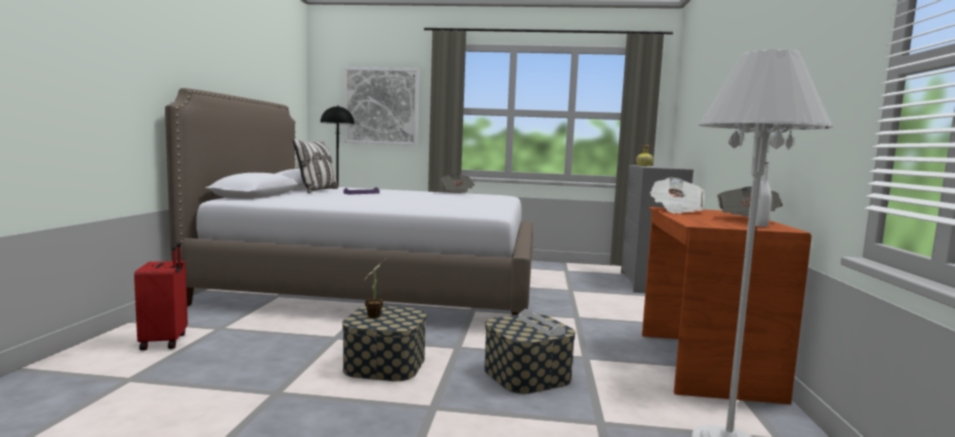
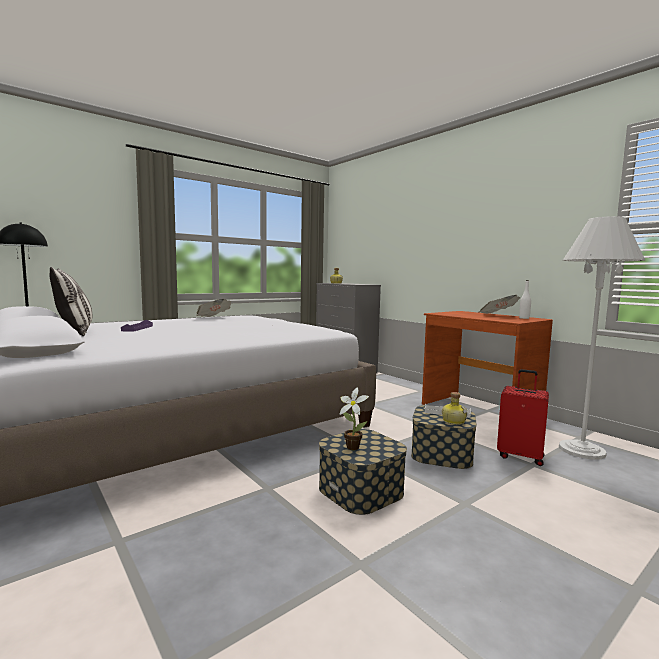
camera: 45 degrees left, 0 degrees up
(165, 341) = (86, 597): red suitcase -> red suitcase (520, 456)
(381, 106) = (71, 226): picture -> none
(521, 332) = (453, 421): none -> bottle
(676, 210) = (449, 314): newspaper -> none

